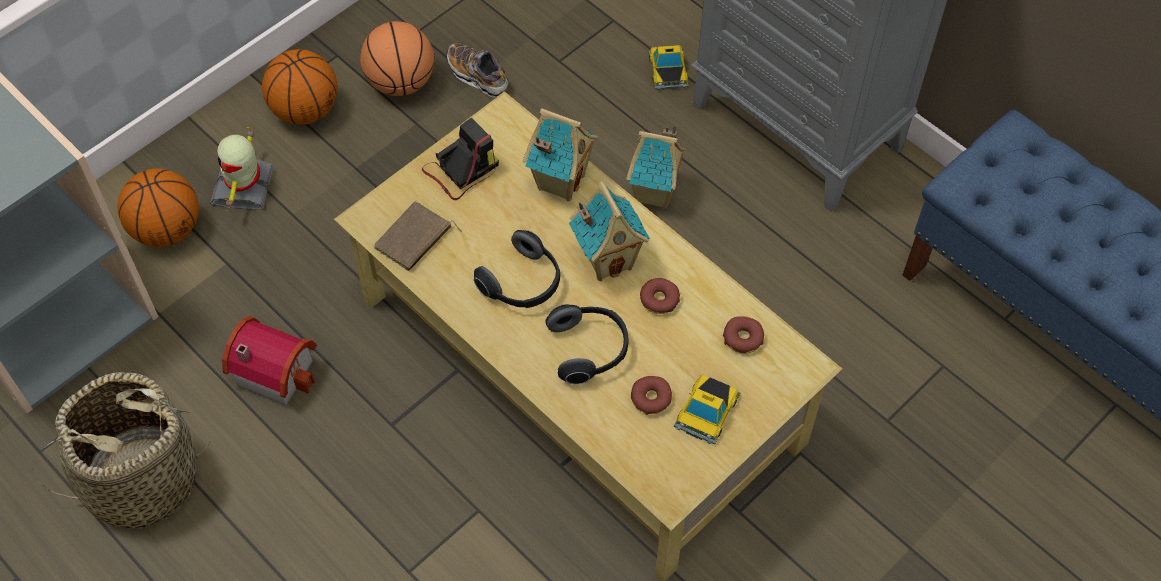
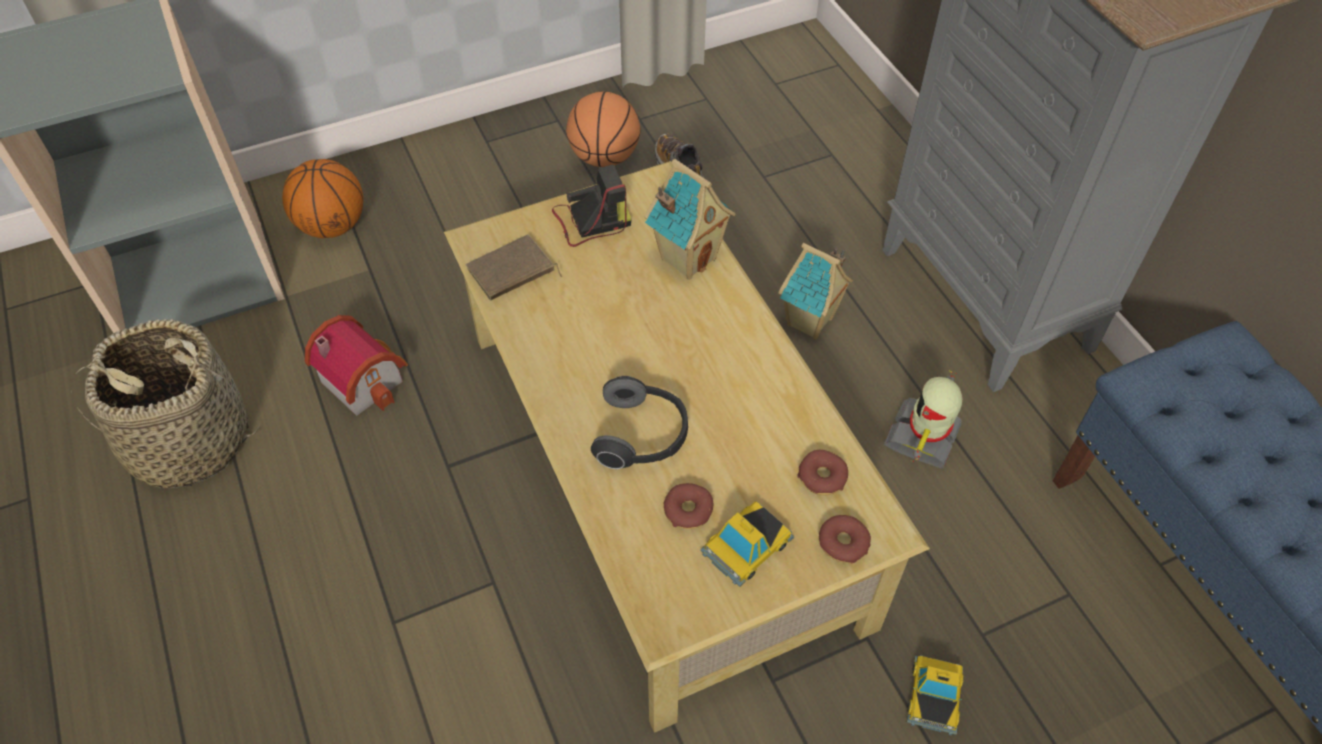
camera: 20 degrees right, 5 degrees down
(245, 188) = (419, 209): toy robot -> toy robot (924, 437)
(305, 110) = (506, 158): basketball -> none
(522, 283) = (602, 347): headphones -> none
(608, 260) = (704, 349): toy house -> none
(659, 299) = (743, 407): donut -> donut (843, 543)
(668, 70) = (869, 212): toy car -> toy car (934, 695)

